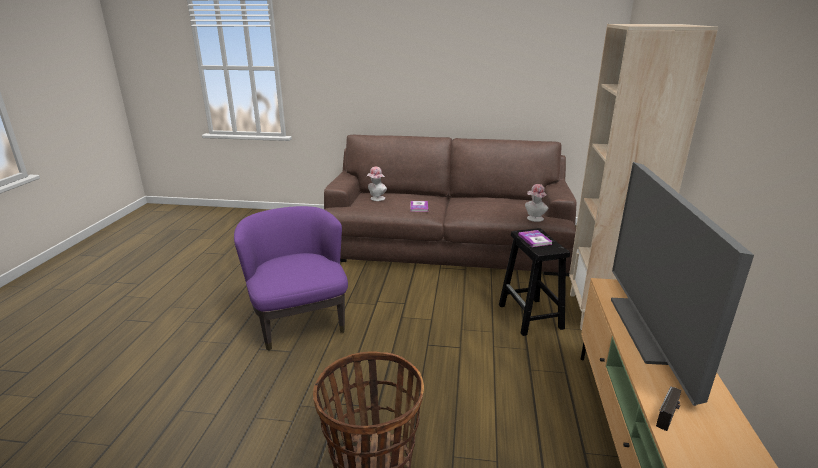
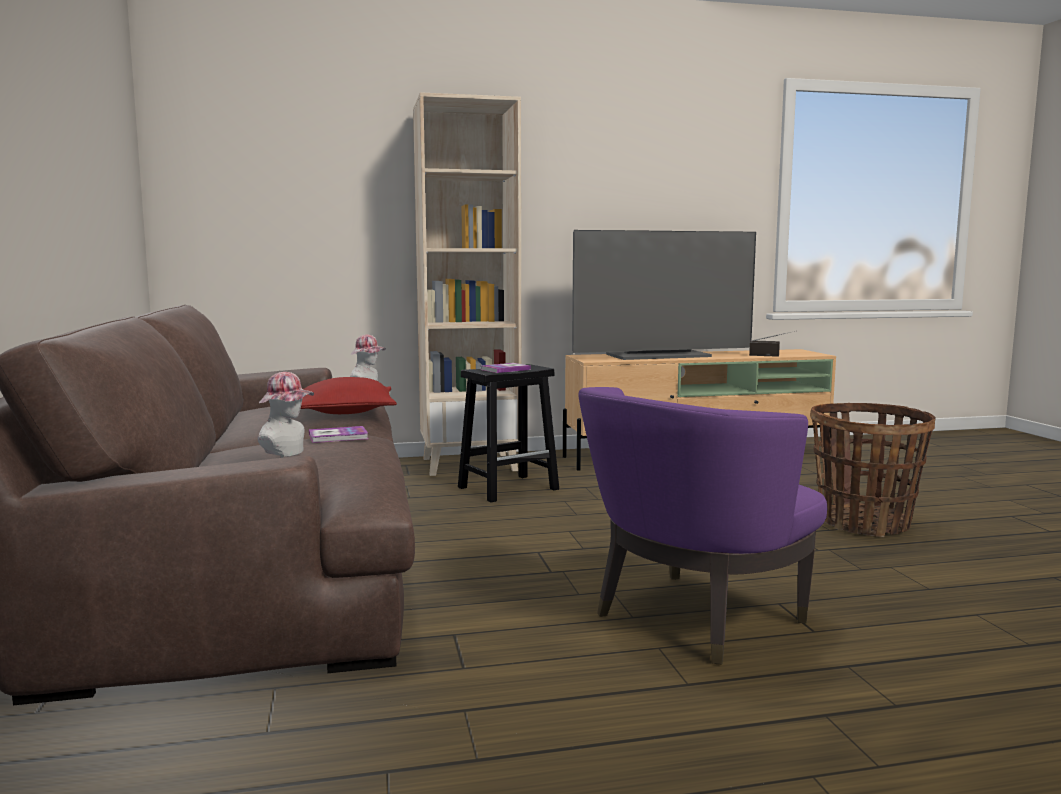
camera: 110 degrees left, 15 degrees down
(481, 211) = (345, 412): none -> red pillow

